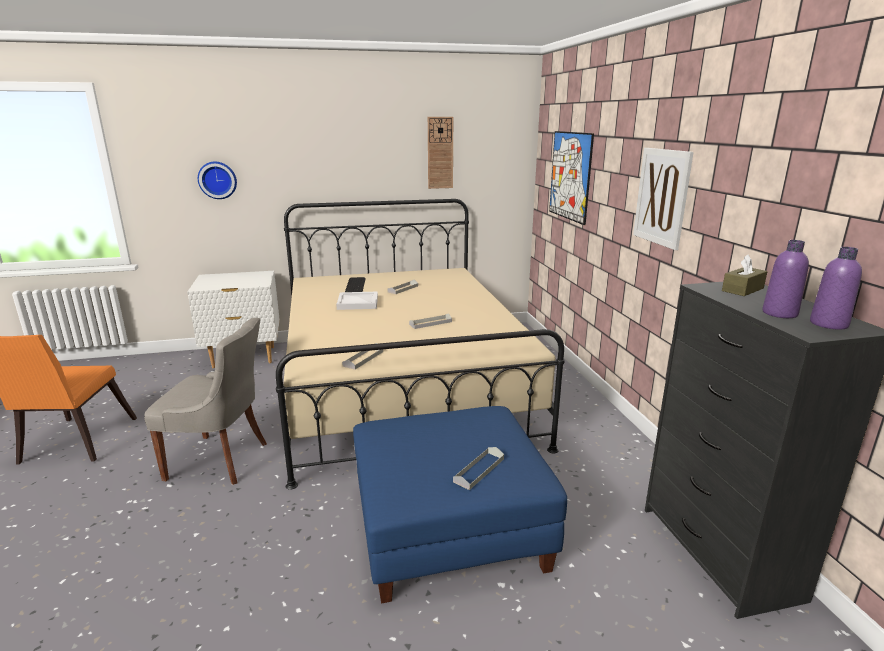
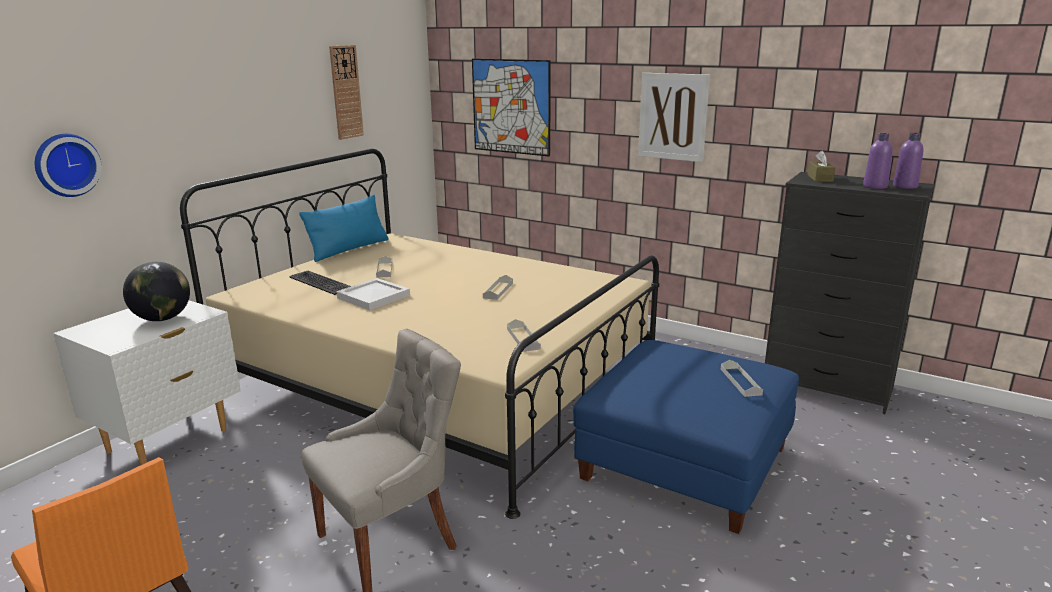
camera: 45 degrees left, 0 degrees up
(242, 281) = (162, 319): none -> globe
(416, 271) = (349, 249): none -> blue pillow

